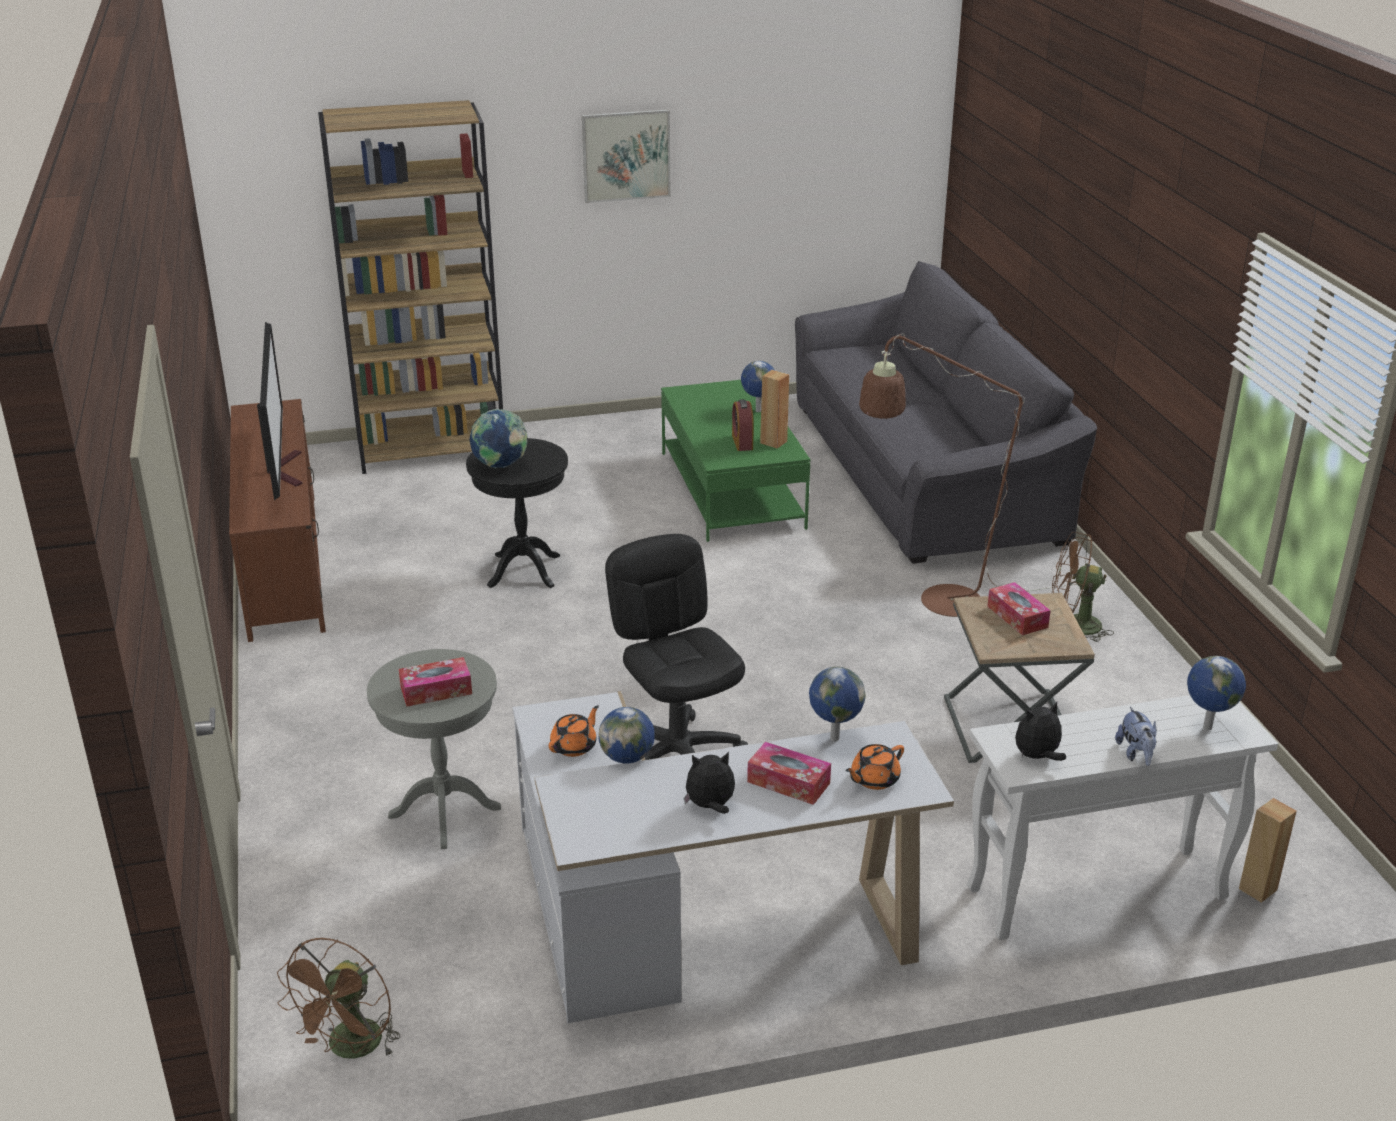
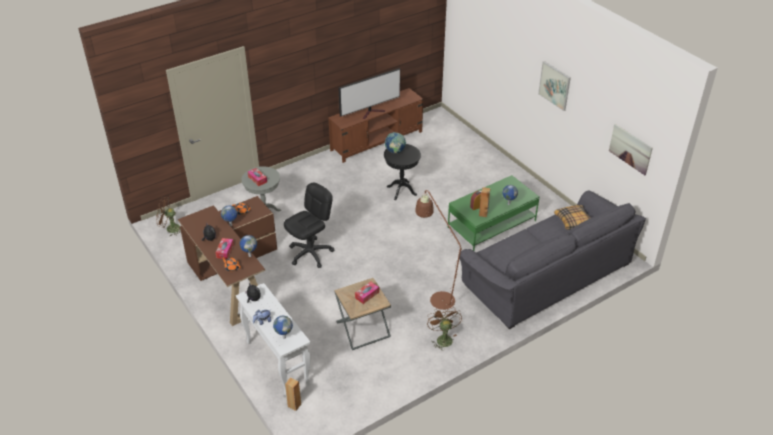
camera: 70 degrees right, 10 degrees up
(432, 449) = (472, 144): brown bookcase -> none
(692, 924) = (234, 276): white desk -> brown desk
(855, 170) = (630, 149): none -> picture
(862, 361) = (573, 221): none -> pillow

